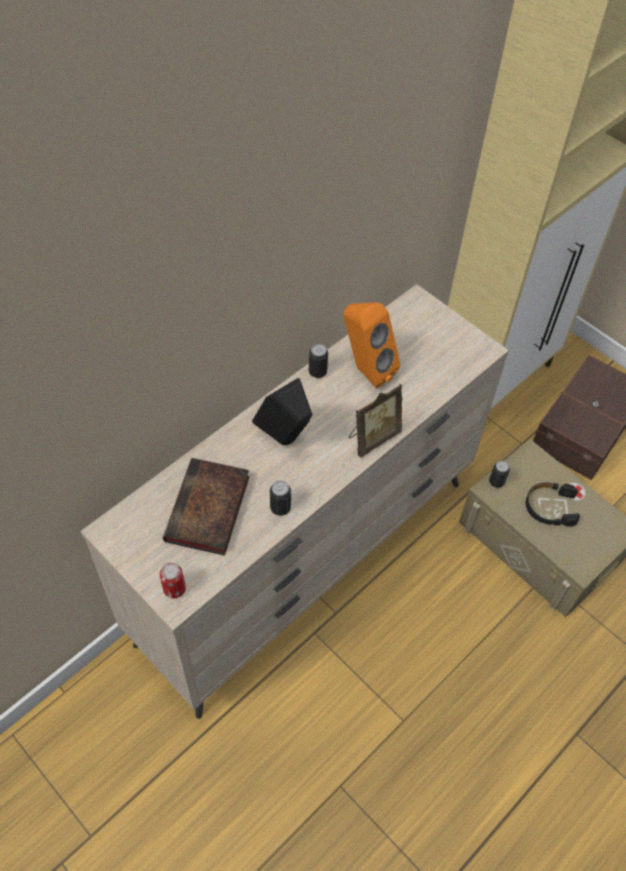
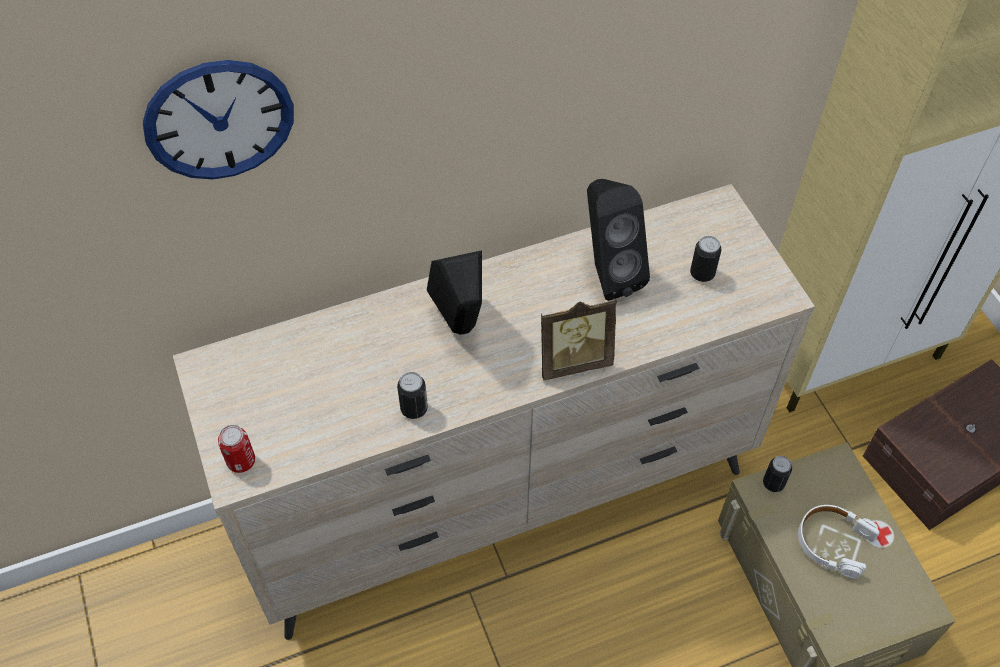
camera: 25 degrees right, 0 degrees up
(109, 336) = (219, 120): none -> wall clock
(208, 511) = (326, 383): book -> none
(317, 372) = (545, 257): can -> can (702, 273)
(365, 370) = (607, 273): orange speaker -> black speaker
(550, 507) = (832, 542): black headphones -> white headphones

